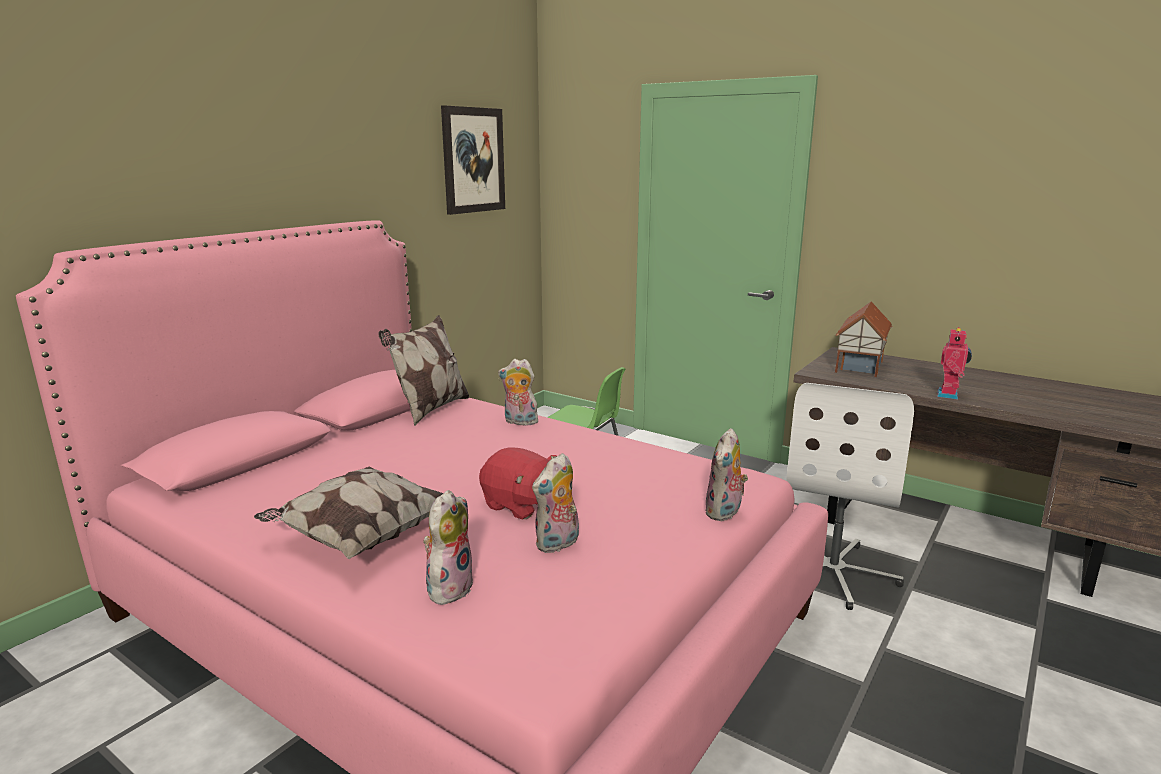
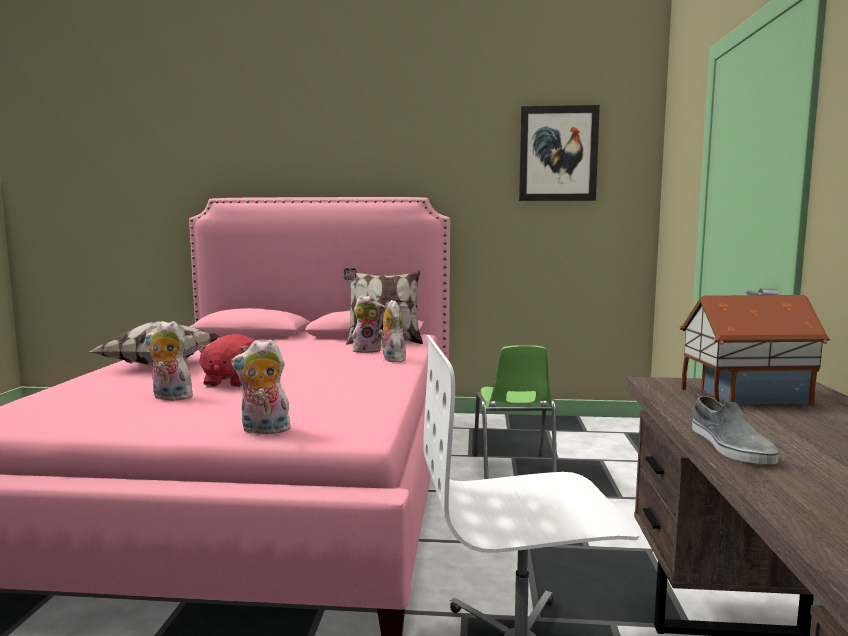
camera: 60 degrees right, 10 degrees down
(449, 587) = (97, 387): plush toy -> plush toy (368, 350)
(949, 395) = (729, 446): toy robot -> grey shoe

